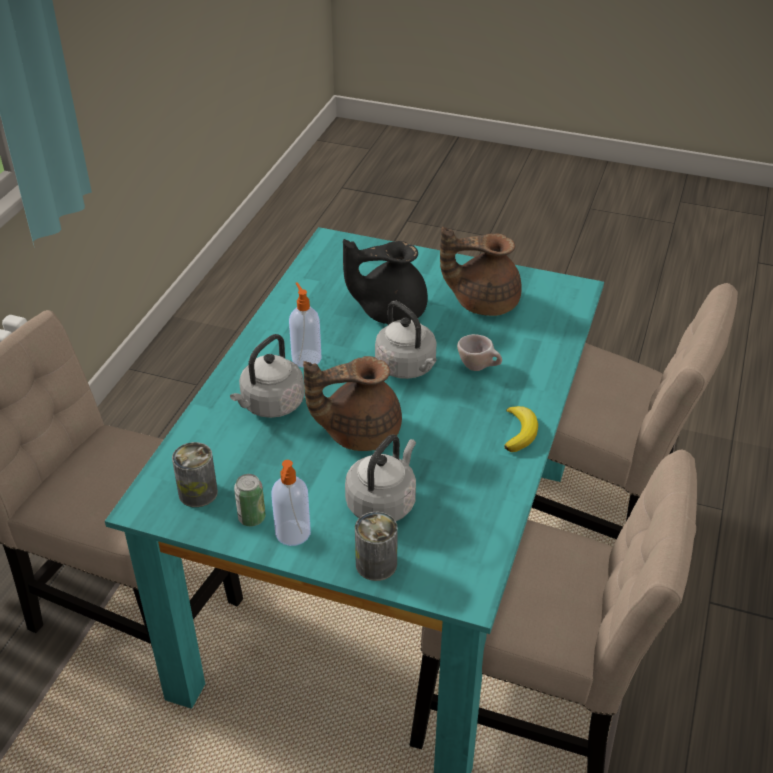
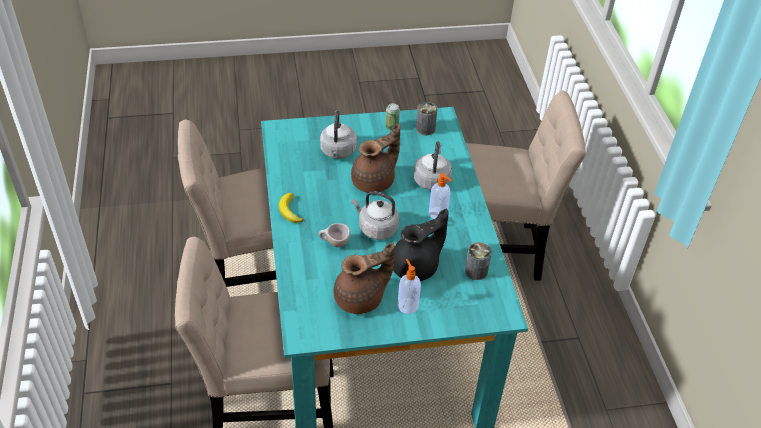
camera: 150 degrees right, 5 degrees up
(292, 534) = (368, 126): soap dispenser -> soap dispenser (407, 305)
(376, 564) = (323, 127): can -> can (476, 271)

